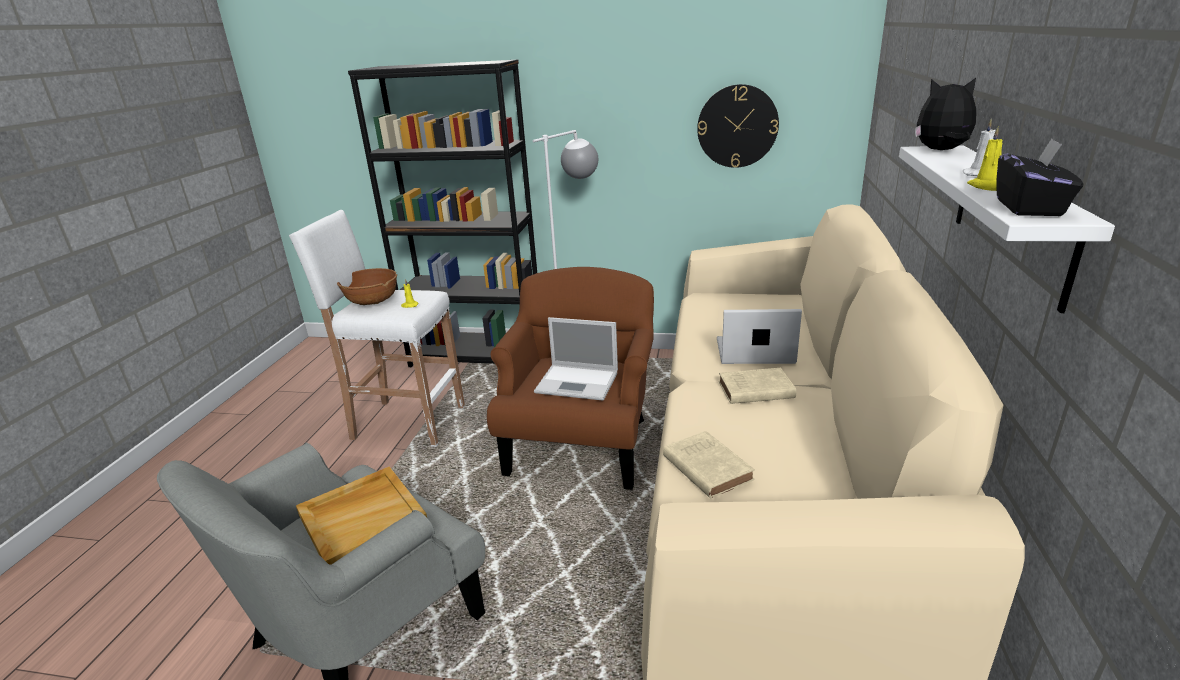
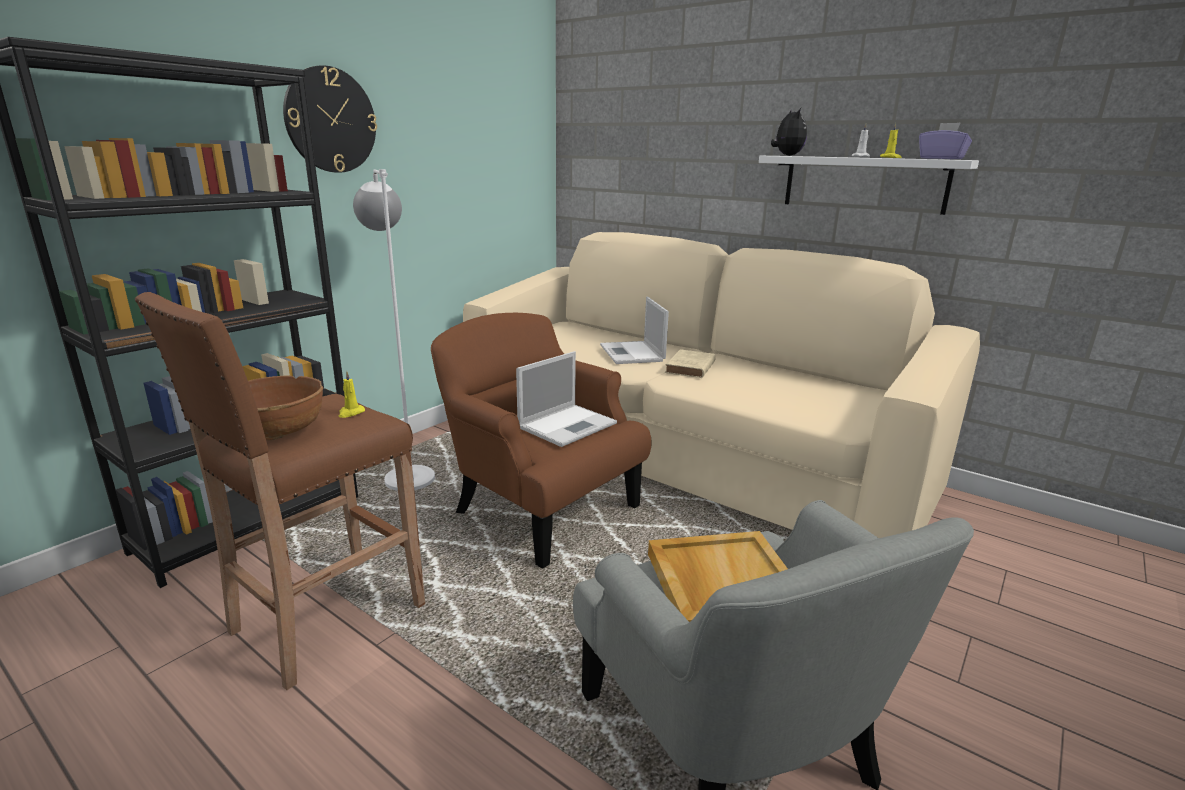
camera: 65 degrees left, 5 degrees down
(406, 422) = (324, 620): white stool -> brown stool
(705, 467) = (779, 405): beige book -> none
(737, 126) = (478, 174): wall clock -> wall clock (330, 120)
(753, 352) = (632, 353): laptop -> laptop turned 45 degrees counterclockwise
(941, 151) = (786, 155): plush toy -> plush toy turned 135 degrees clockwise
(1029, 208) = (941, 159): black tissue box -> purple tissue box

